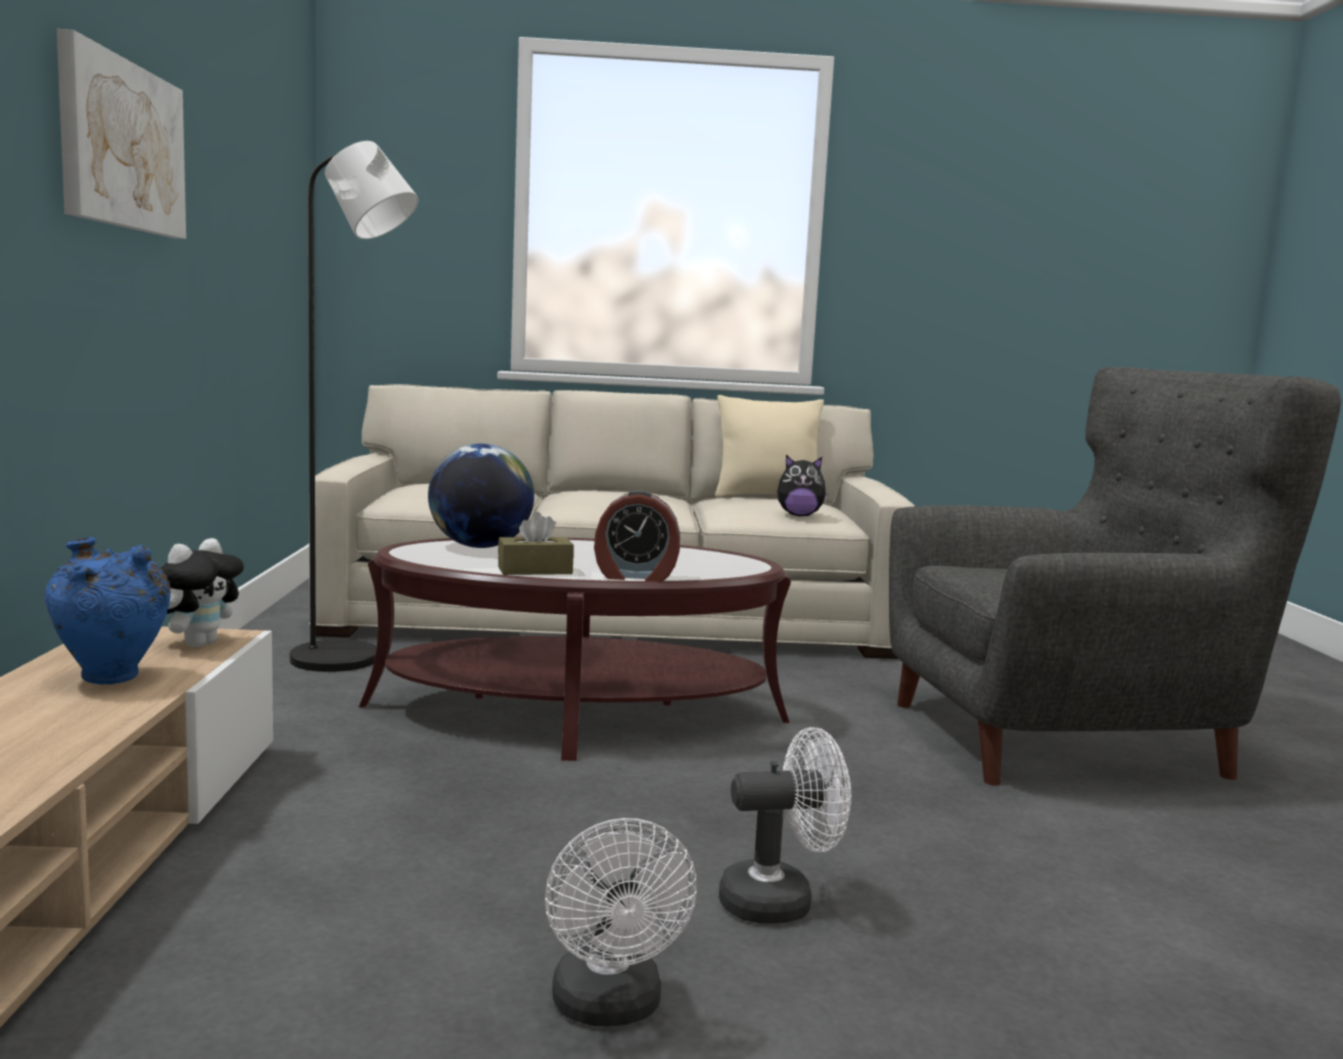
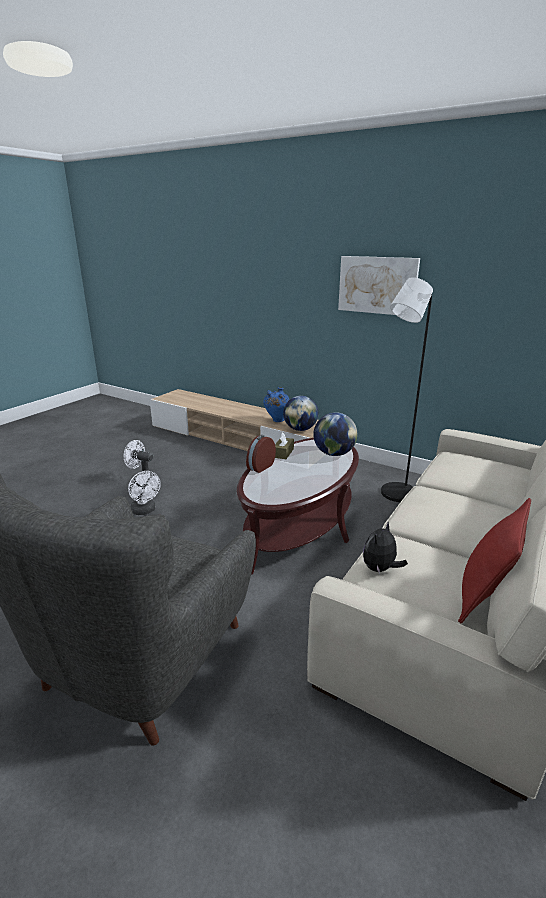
camera: 125 degrees right, 15 degrees up
(198, 644) = (300, 429): plush toy -> globe
(767, 497) = (484, 596): beige pillow -> red pillow
(780, 901) = (145, 511): white fan -> white fan turned 60 degrees counterclockwise

